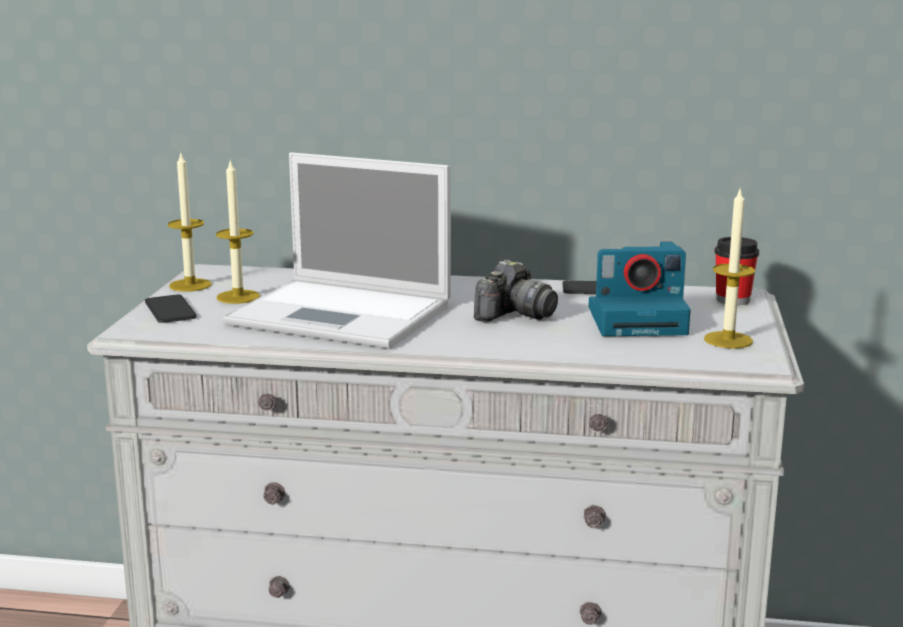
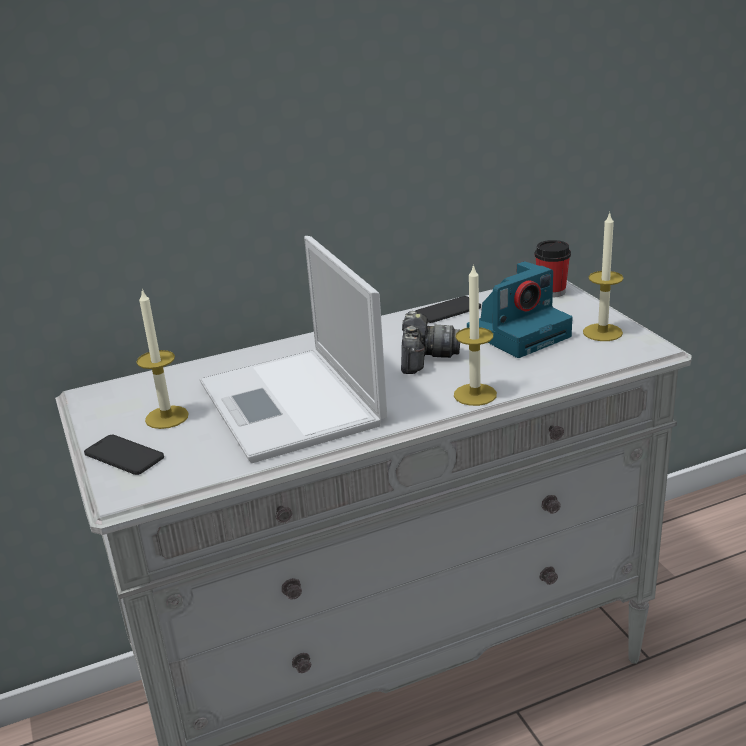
camera: 30 degrees left, 10 degrees up
(190, 285) = (99, 419): candle -> candle (475, 394)
(344, 315) = (292, 405): laptop -> laptop turned 75 degrees clockwise

